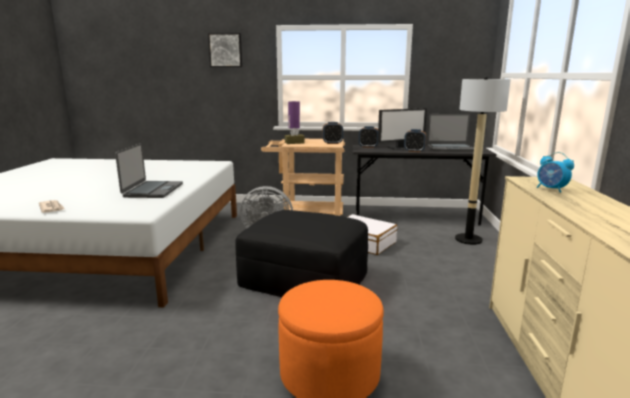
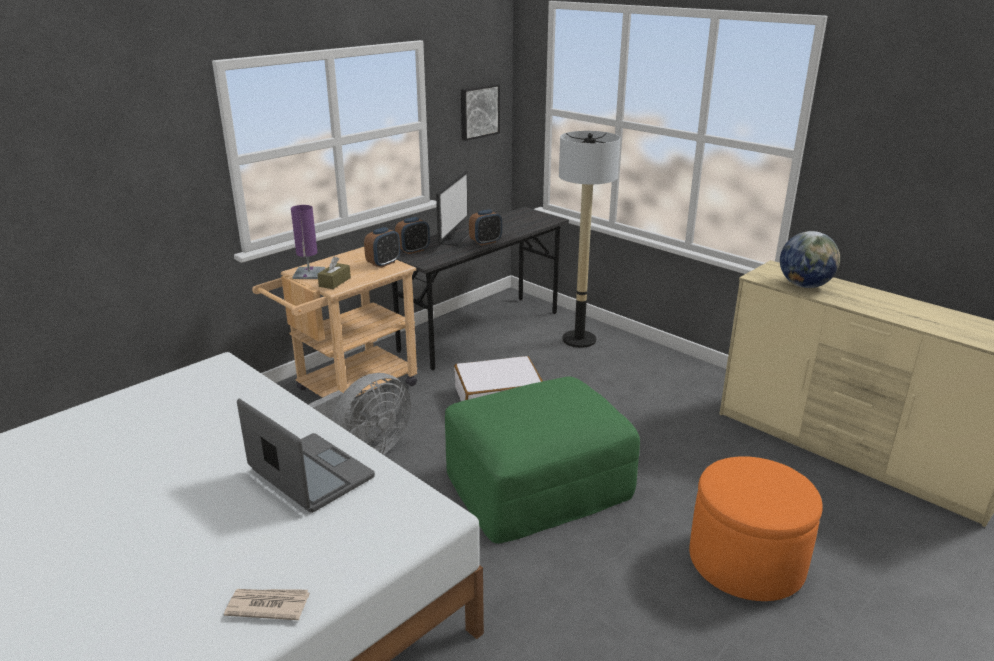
camera: 50 degrees left, 10 degrees up
(225, 50) = (115, 125): picture -> picture (478, 111)
(305, 277) = (537, 483): black ottoman -> green ottoman
(450, 148) = (506, 223): laptop -> none
(551, 189) = (804, 285): alarm clock -> globe

